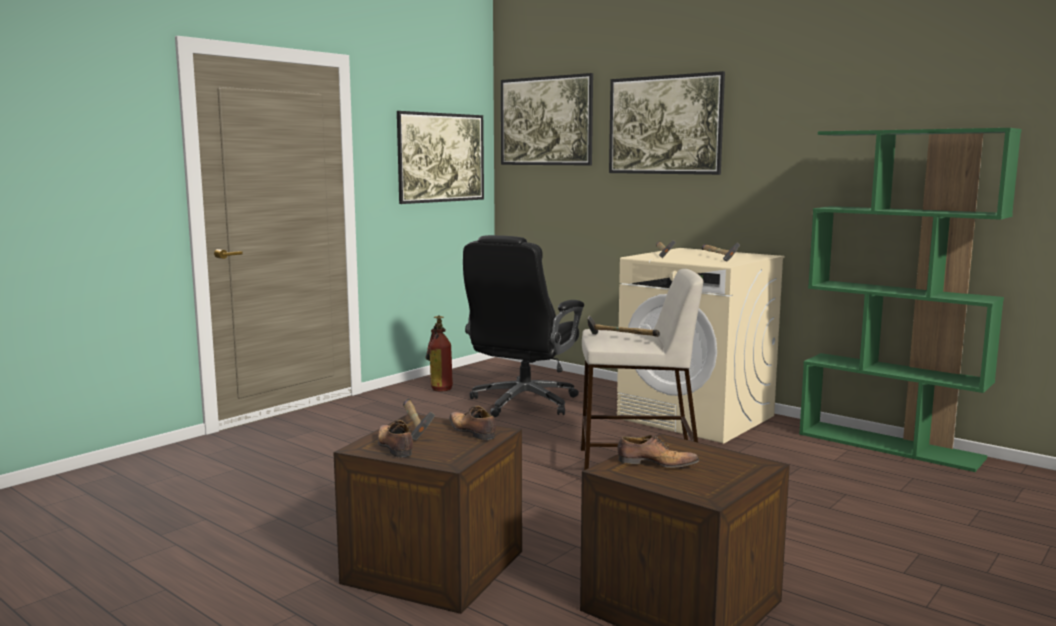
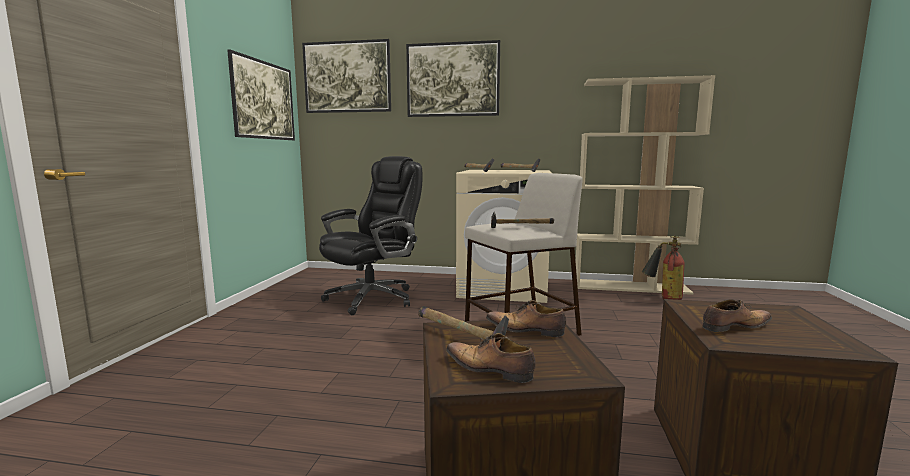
camera: 30 degrees left, 0 degrees up
(439, 387) = (286, 296): fire extinguisher -> fire extinguisher (663, 298)
(523, 403) = (373, 298): black office chair -> black office chair turned 135 degrees counterclockwise
(890, 446) = (631, 287): green bookcase -> beige bookcase

